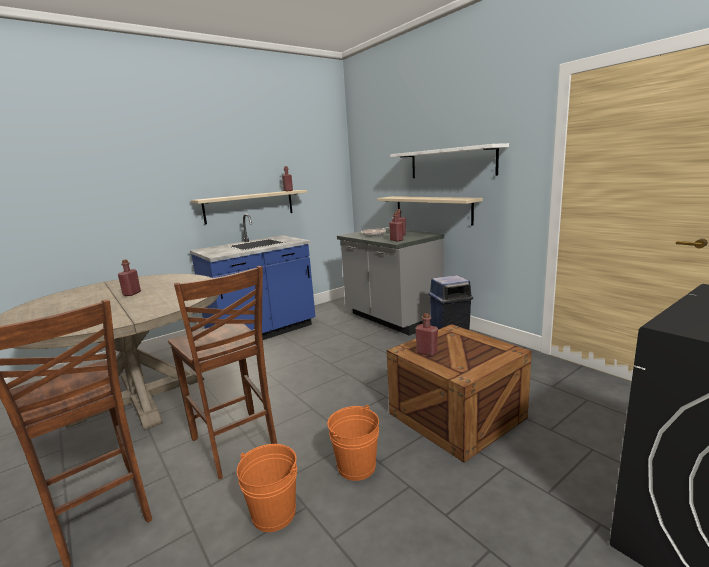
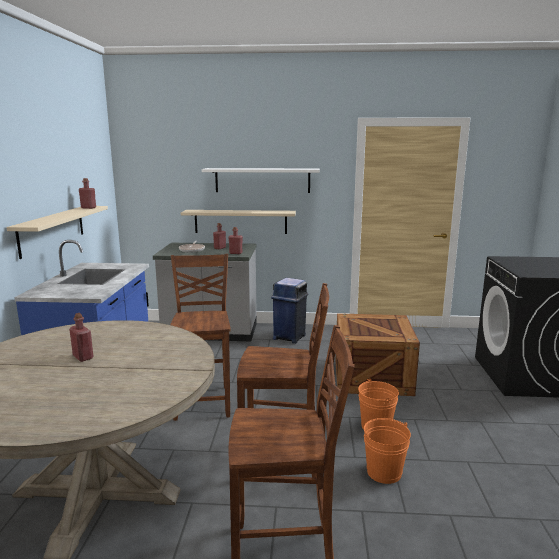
camera: 50 degrees left, 0 degrees up
(287, 370) = (204, 401): none -> brown chair
(427, 352) = (364, 333): red bottle -> none

